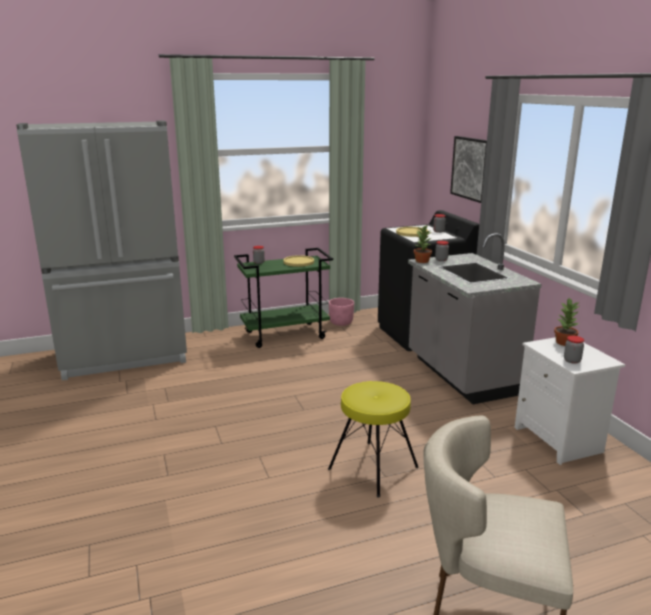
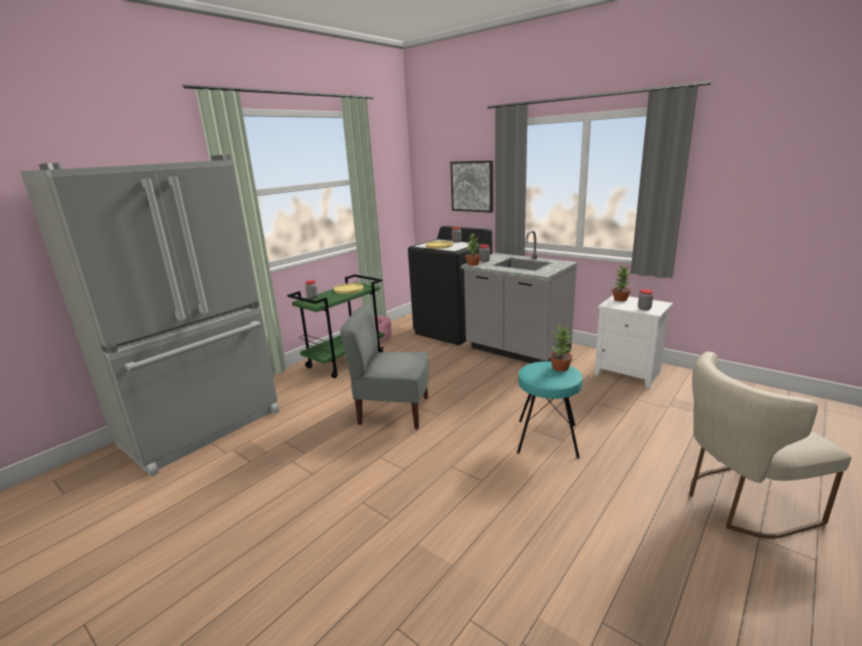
camera: 30 degrees left, 0 degrees up
(270, 393) = (393, 412): none -> grey chair
(374, 468) = (547, 438): yellow stool -> turquoise stool
(393, 394) = (560, 367): none -> potted plant

